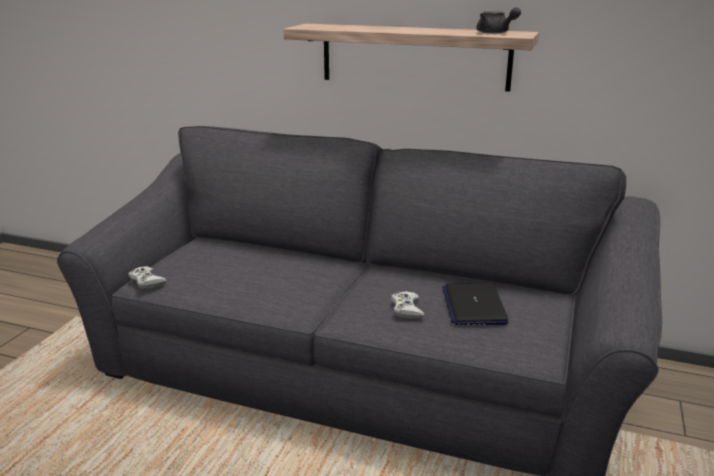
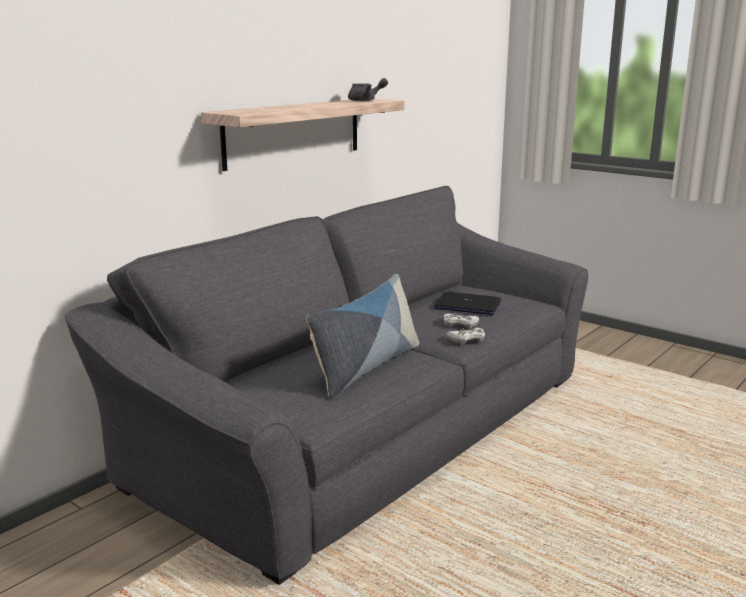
camera: 70 degrees left, 5 degrees down
(146, 281) = (314, 420): white game controller -> white game controller (467, 339)
(261, 282) = (366, 367): none -> pillow

